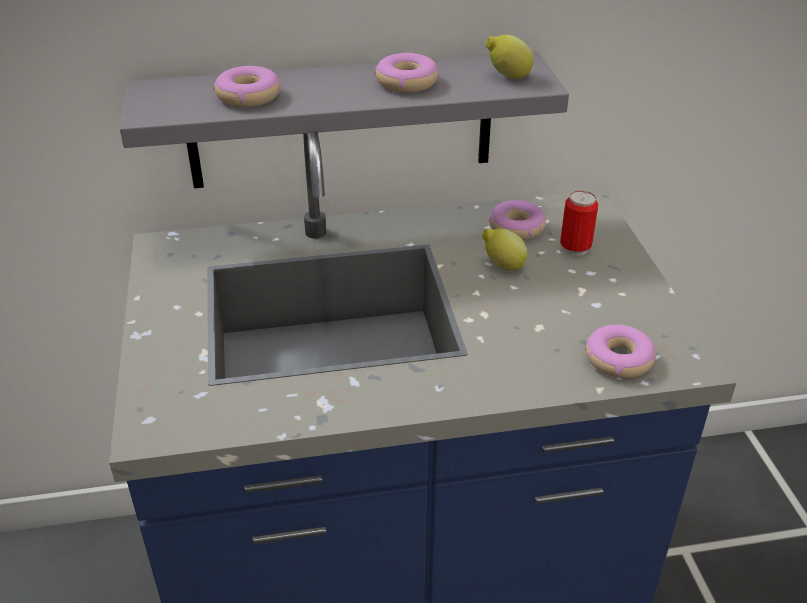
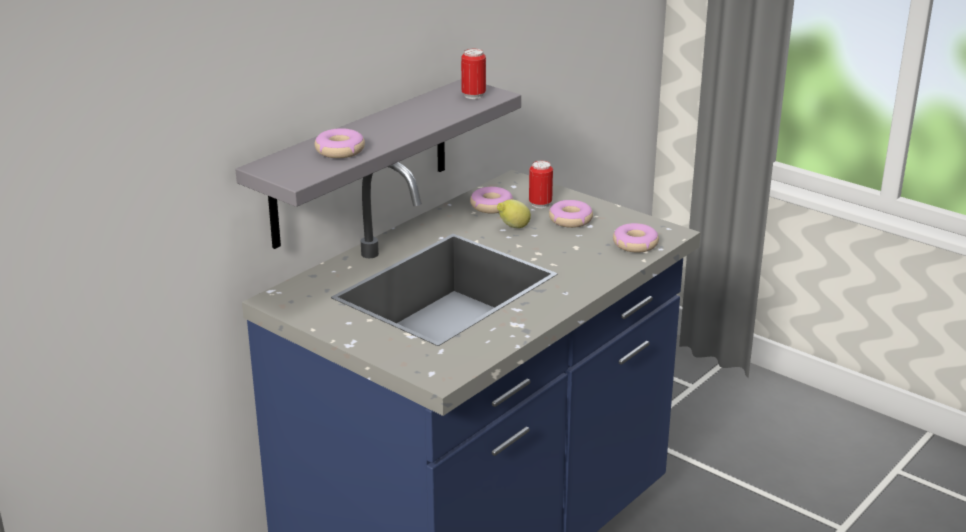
camera: 40 degrees left, 10 degrees down
(406, 82) = (421, 115): donut -> donut (570, 220)
(507, 77) = (473, 95): lemon -> can

